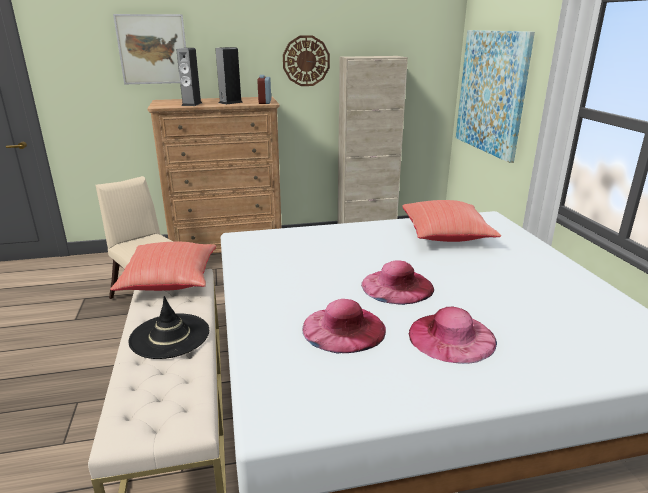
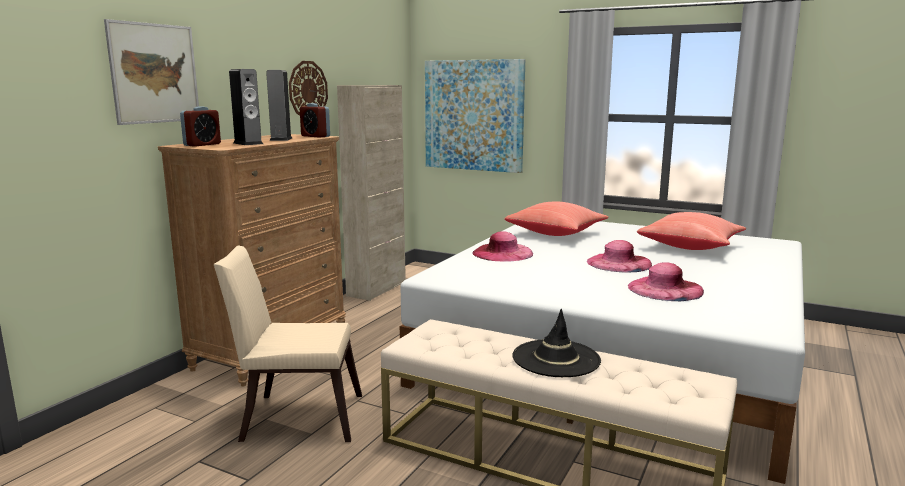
camera: 50 degrees left, 10 degrees down
(170, 102) = (202, 145): none -> alarm clock
(171, 282) = (435, 338): red pillow -> red pillow (691, 247)
(451, 337) = (709, 271): pink hat -> pink hat (502, 253)

